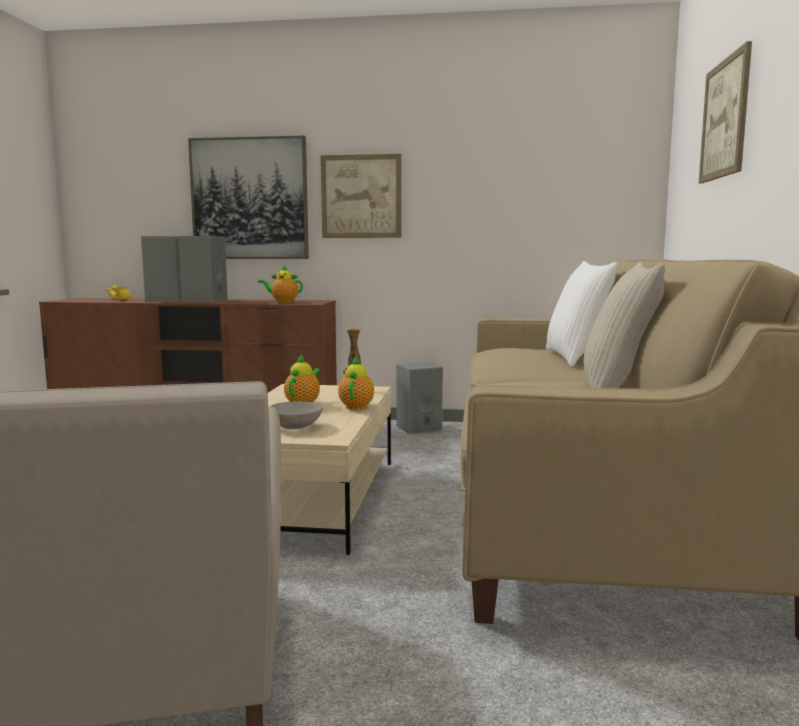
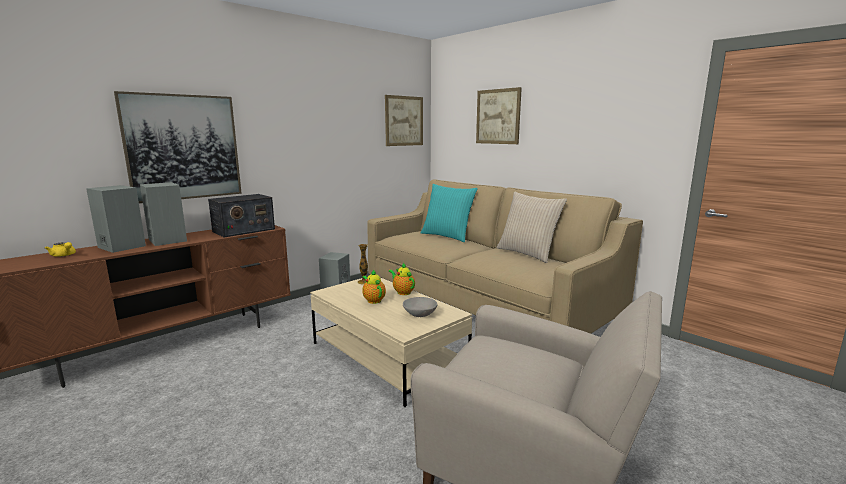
camera: 50 degrees left, 5 degrees up
(283, 302) = (243, 230): teapot -> radio
(361, 196) = (276, 144): picture -> picture (404, 121)
(576, 358) = (447, 236): white pillow -> turquoise pillow

